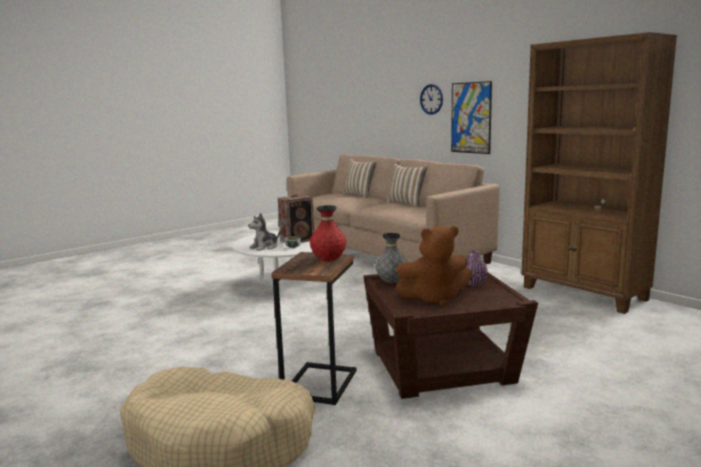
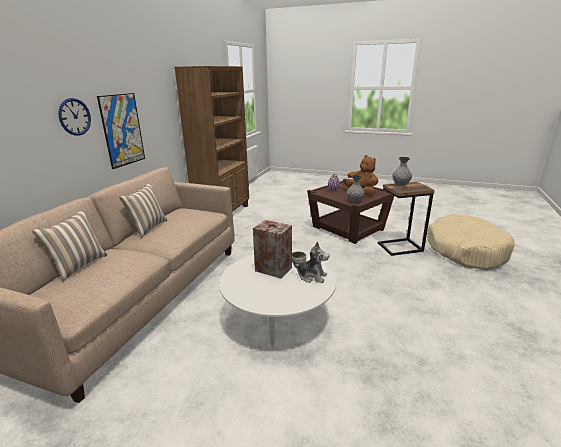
camera: 120 degrees left, 10 degrees up
(329, 261) = (401, 185): red vase -> grey vase

